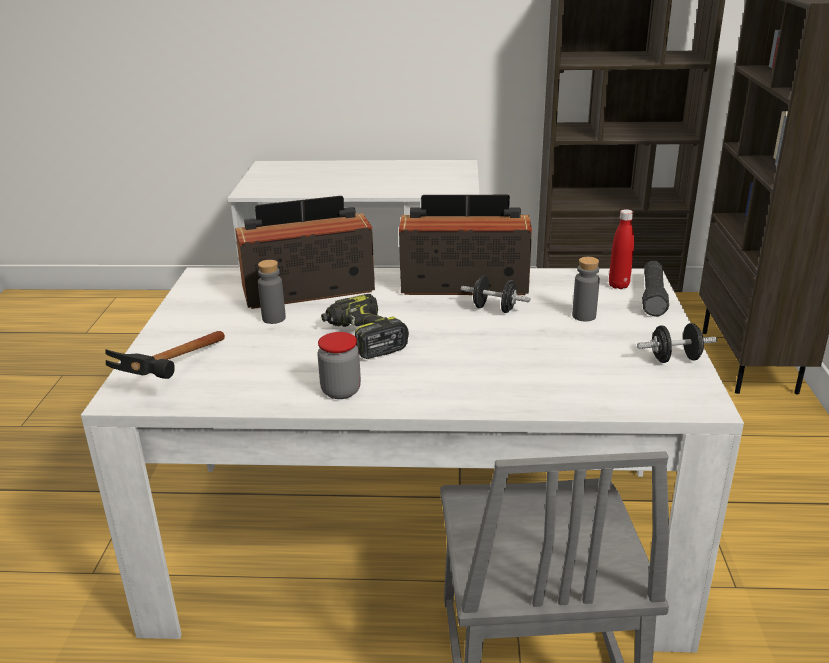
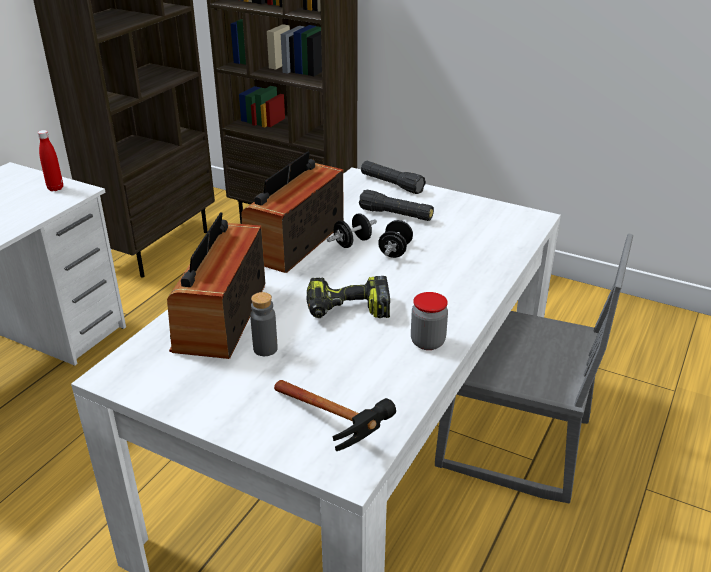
camera: 65 degrees left, 5 degrees up
(584, 316) = (396, 215): grey bottle -> black flashlight
(618, 285) = (362, 189): red bottle -> red bottle (55, 188)
(675, 359) = (478, 207): black dumbbell -> black dumbbell (395, 251)

